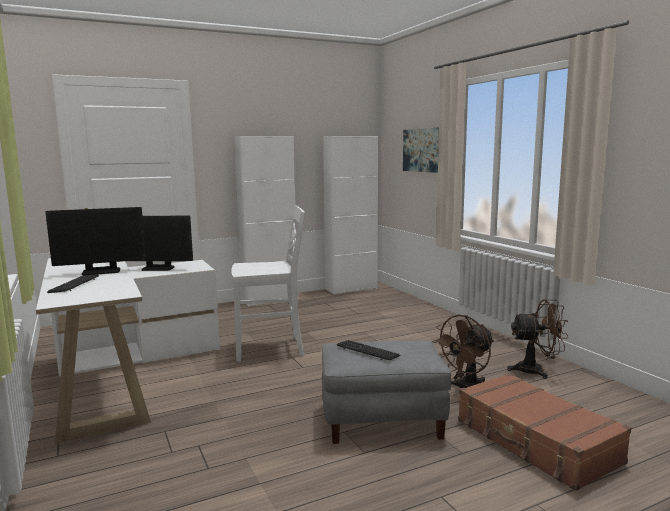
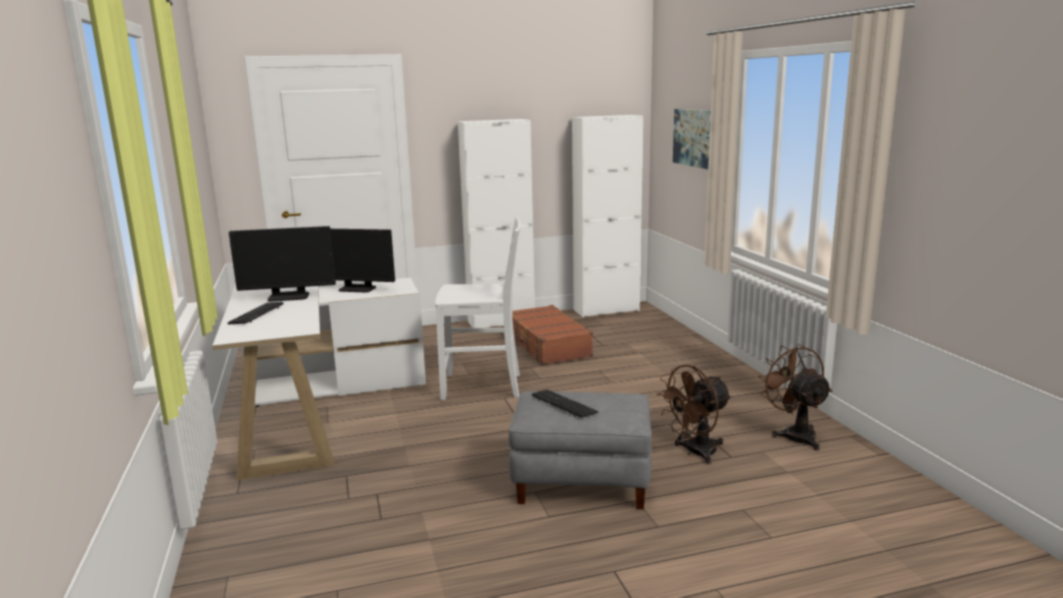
camera: 10 degrees right, 5 degrees up
(535, 442) = (749, 521): brown suitcase -> brown suitcase (547, 345)
(536, 370) = (794, 434): brown fan -> brown fan turned 120 degrees counterclockwise

